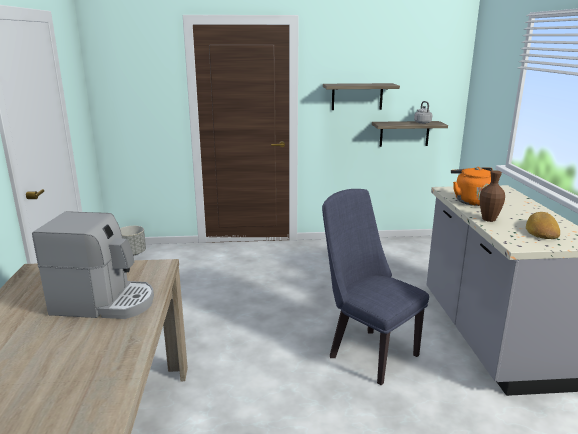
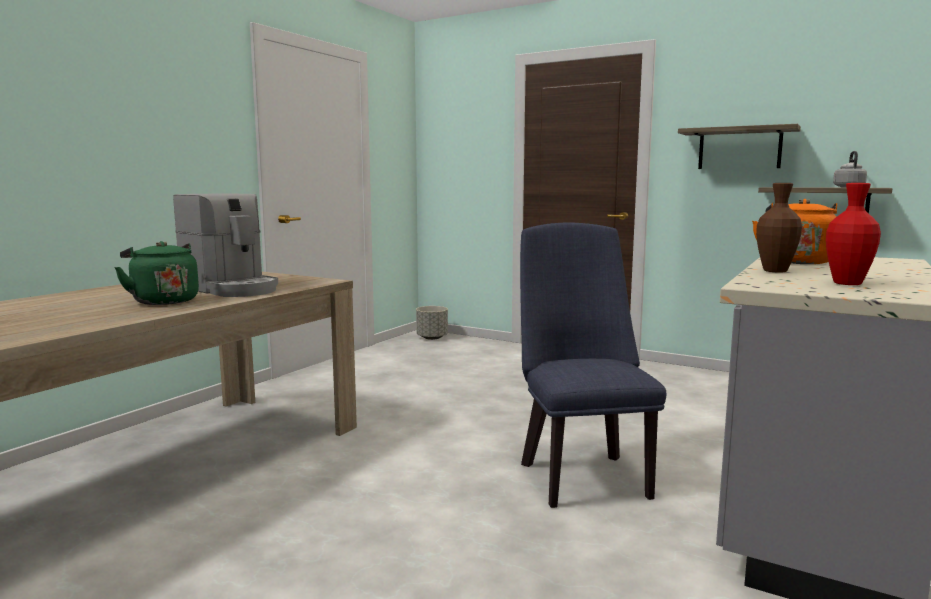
camera: 35 degrees right, 10 degrees down
(83, 345) = (163, 301): none -> green kettle
(541, 230) = (847, 283): bread -> red vase

